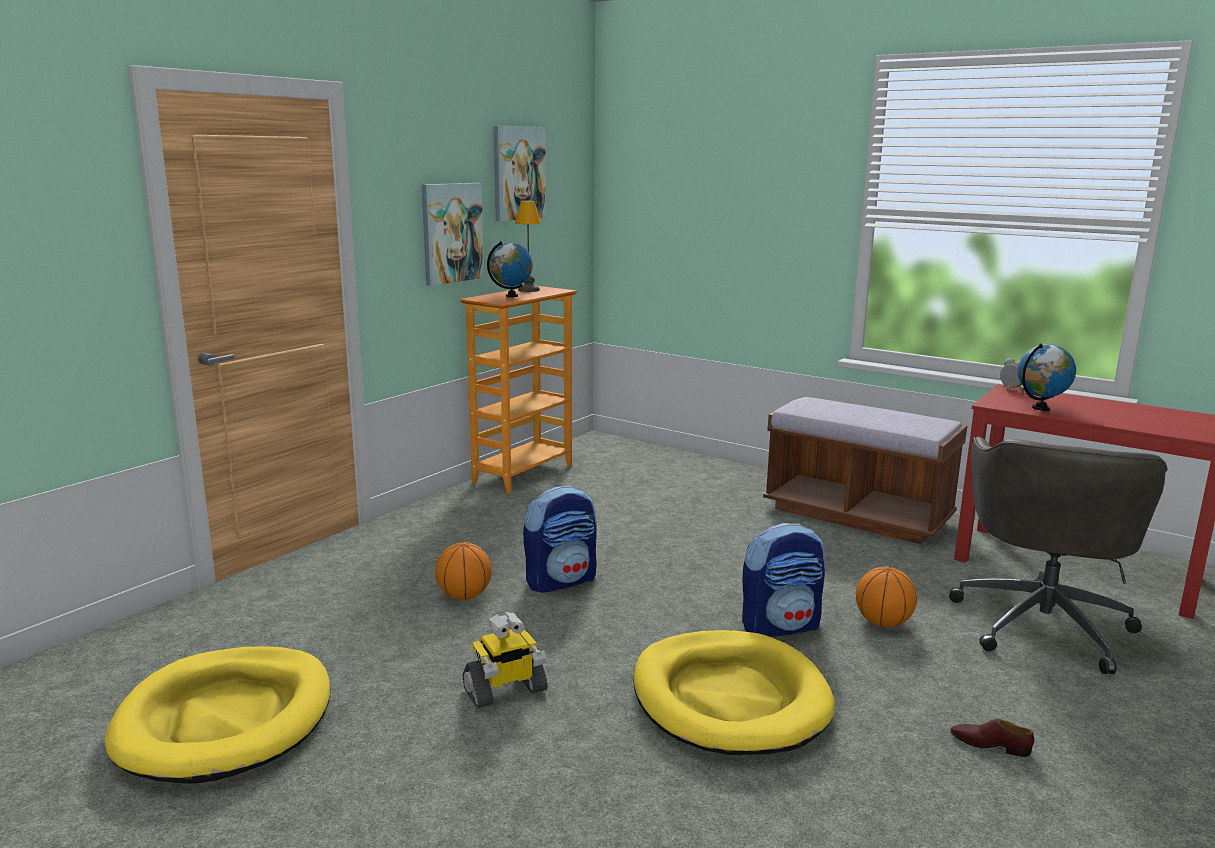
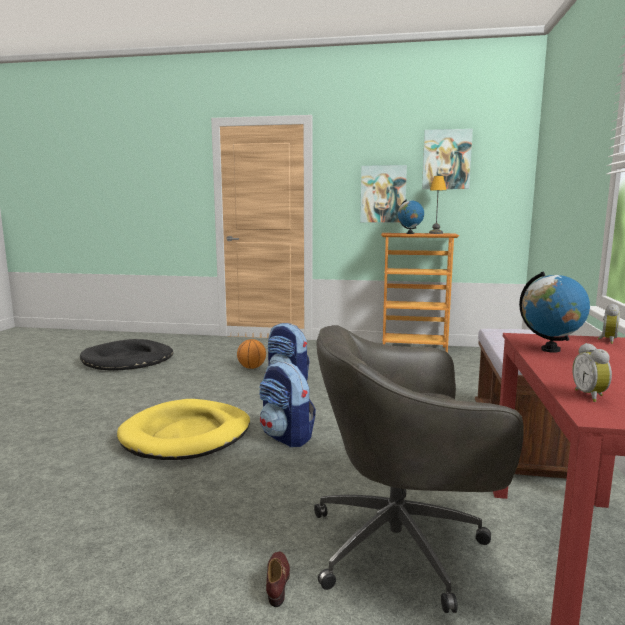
camera: 65 degrees right, 5 degrees down
(226, 719) = (128, 360): yellow dog bed -> black dog bed
(505, 691) = (168, 390): toy robot -> none
(883, 623) = (325, 469): basketball -> none
(990, 744) = (168, 523): brown shoe -> brown shoe (277, 581)
(1170, 429) = (591, 396): none -> alarm clock

